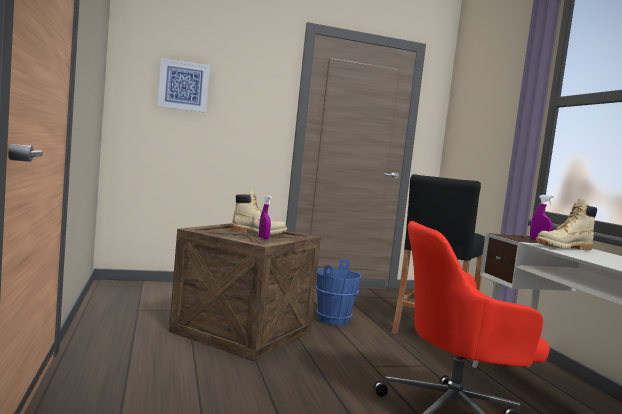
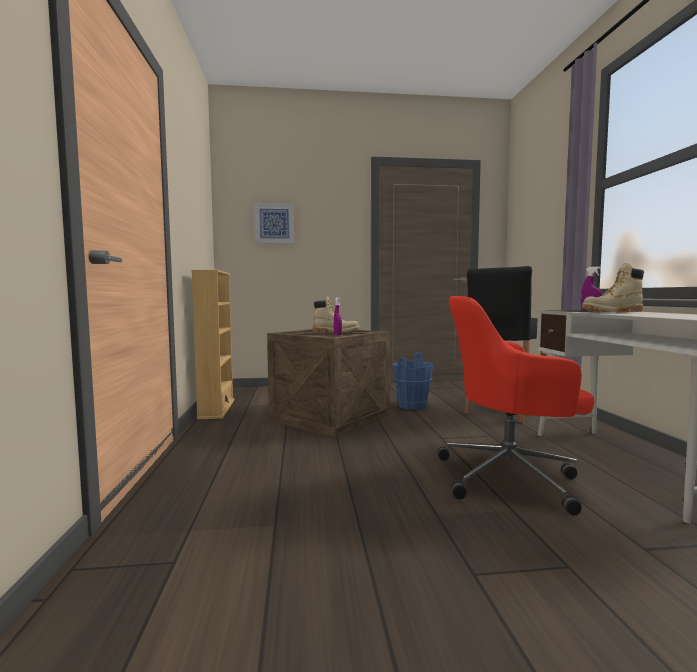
camera: 10 degrees right, 0 degrees up
(99, 312) = (216, 409): none -> beige bookcase

